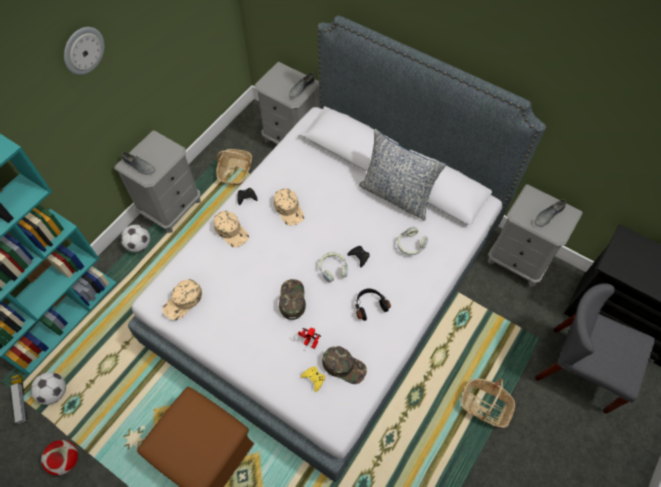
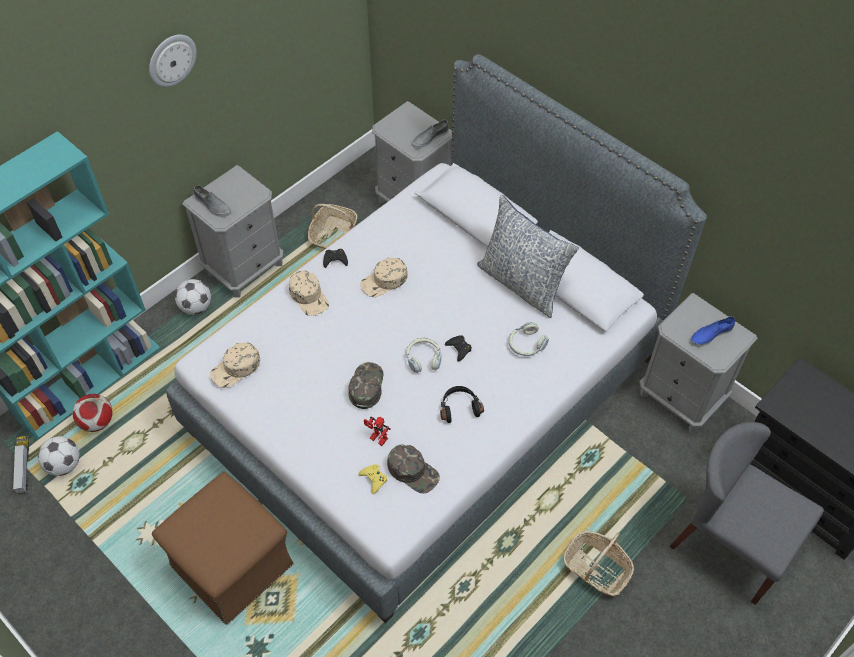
camera: 10 degrees right, 5 degrees down
(66, 460) = (64, 544): football -> football (97, 422)
(289, 209) = (384, 281): beige cap -> beige cap turned 75 degrees clockwise
(548, 215) = (710, 334): grey shoe -> blue shoe

